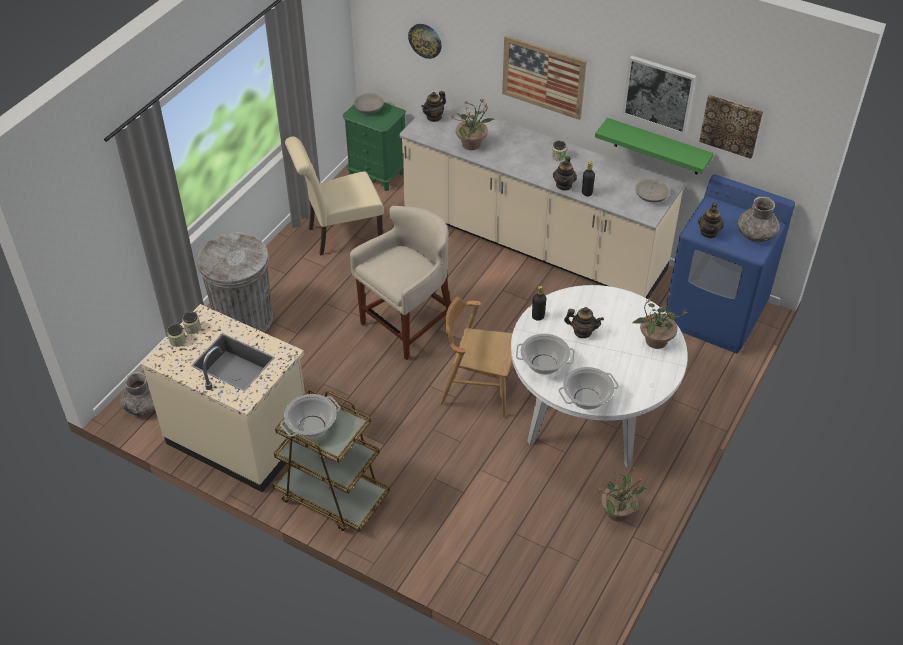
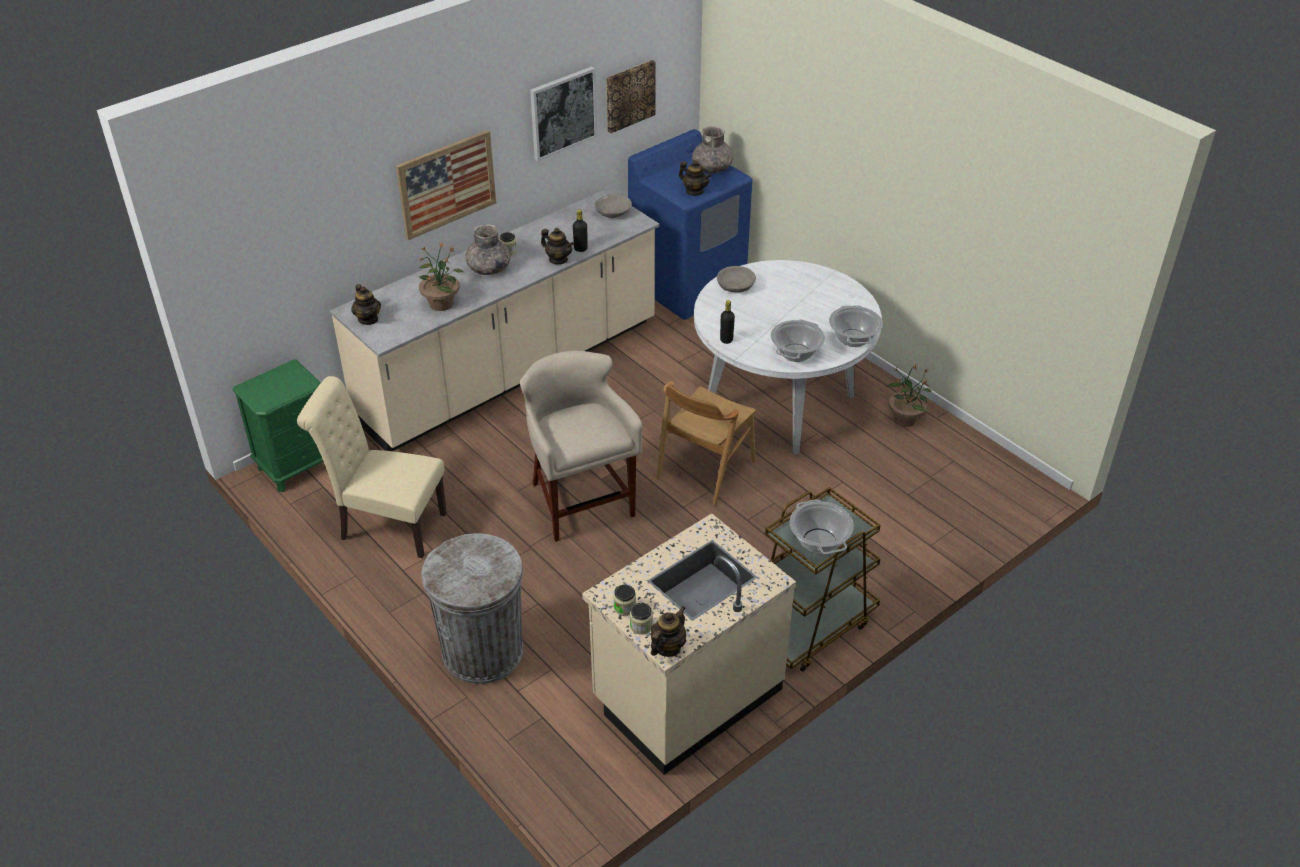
camera: 70 degrees left, 5 degrees down
(143, 405) = (584, 790): grey vase -> grey vase (488, 269)
(340, 235) = (387, 525): beige chair -> beige chair turned 105 degrees clockwise
(369, 109) = (267, 387): grey bowl -> grey bowl (735, 286)
(425, 40) = (299, 247): wall clock -> none
(582, 332) = (762, 317): teapot -> teapot (667, 647)
(655, 340) = (795, 278): potted plant -> none
(657, 147) = (571, 172): green shelf -> none

